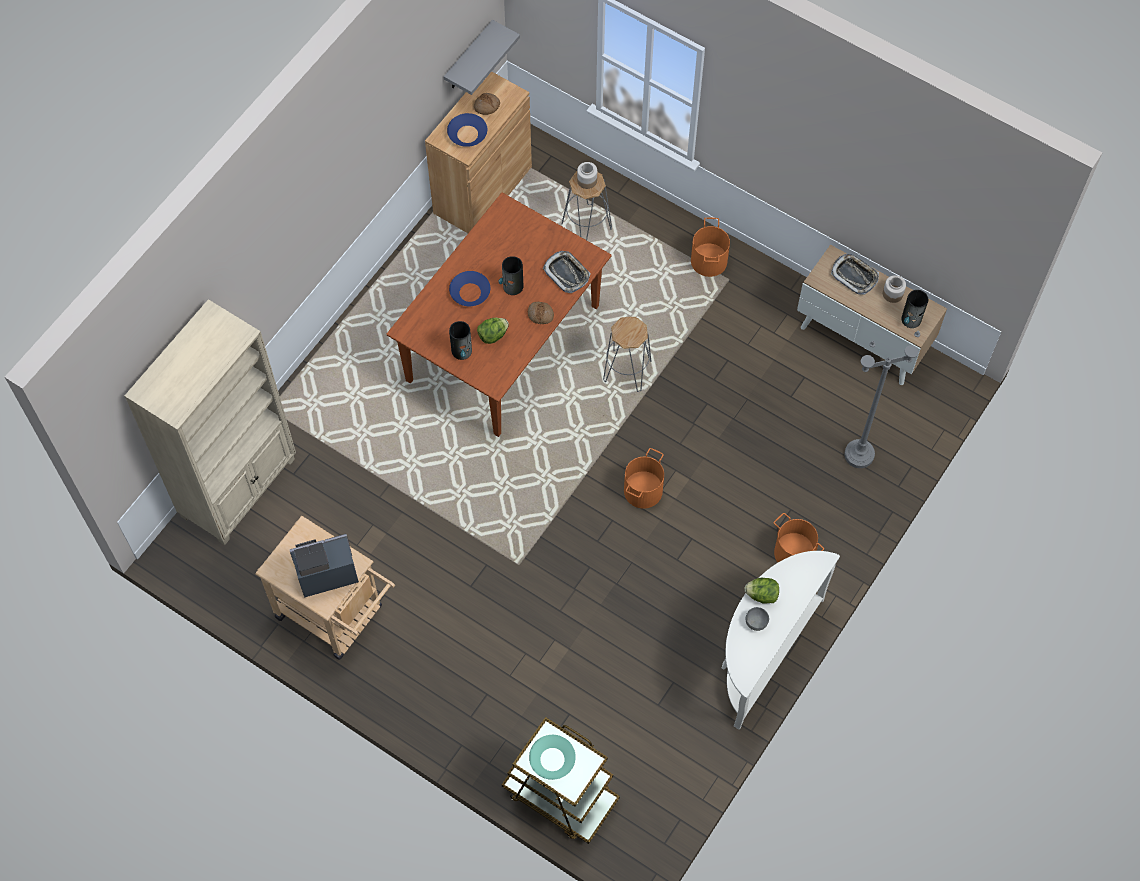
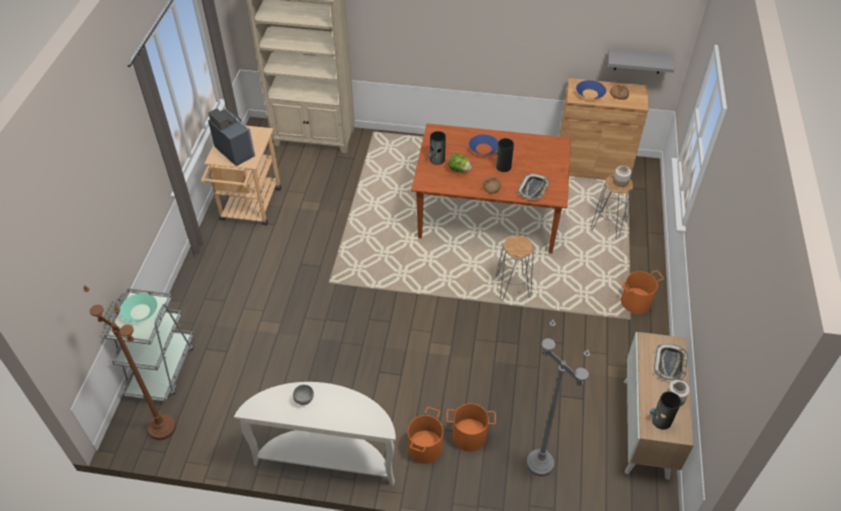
camera: 65 degrees right, 15 degrees down
(560, 795) = (162, 369): brown cart -> grey cart
(642, 490) = (423, 330): orange bucket -> orange bucket (469, 435)
(646, 814) = (162, 428): none -> brown floor lamp
(762, 595) = (331, 395): lettuce -> none

